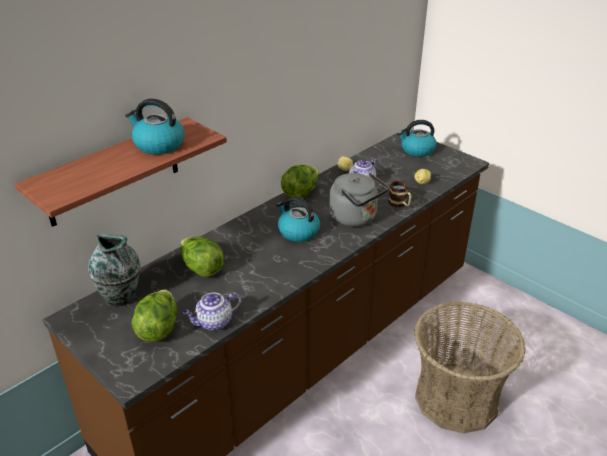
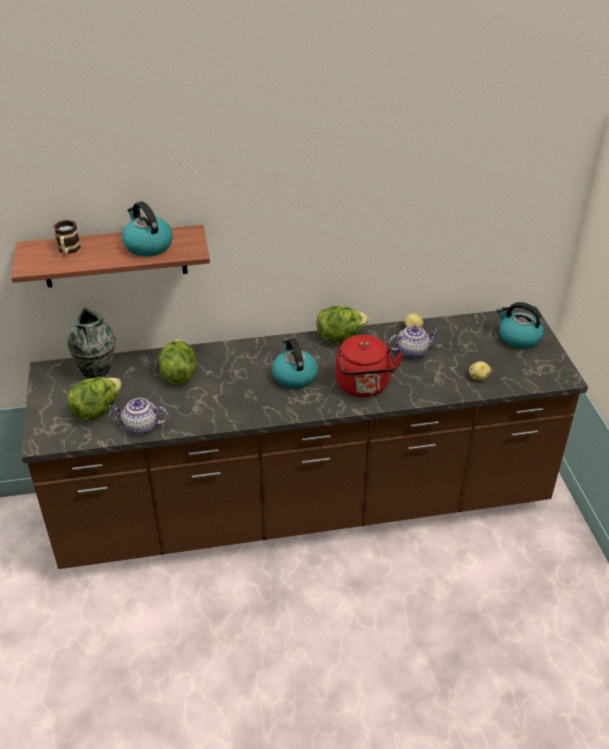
camera: 35 degrees right, 5 degrees up
(356, 218) = (363, 386): grey kettle -> red kettle
(400, 204) = (425, 391): mug -> mug (68, 250)
(456, 398) = (412, 629): basket -> none

